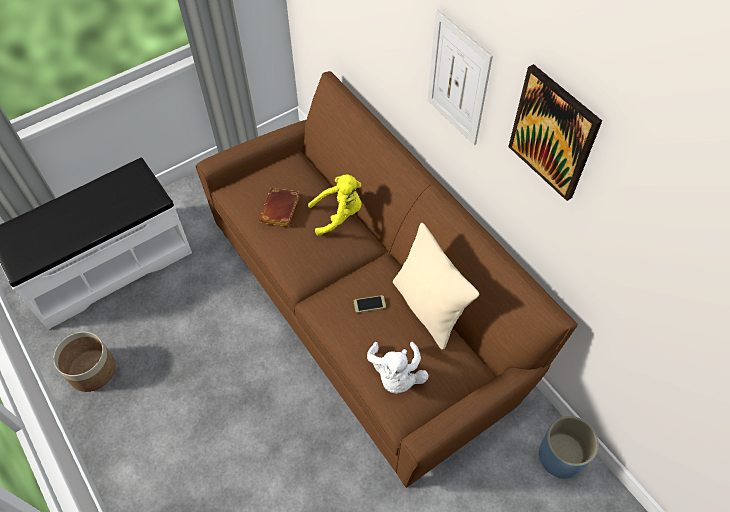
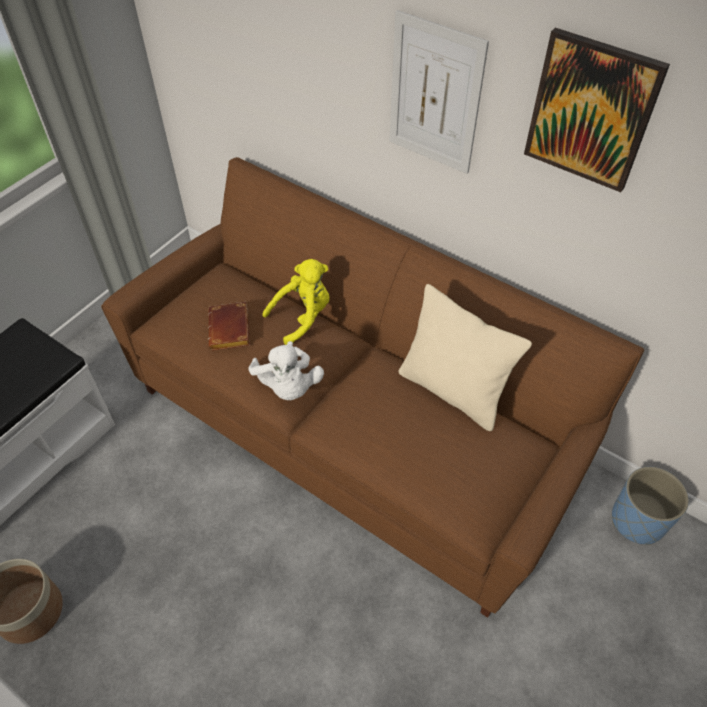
camera: 20 degrees left, 5 degrees down
(369, 304) = (384, 405): phone -> none
(396, 375) = (453, 477): white plush toy -> white plush toy (288, 387)

